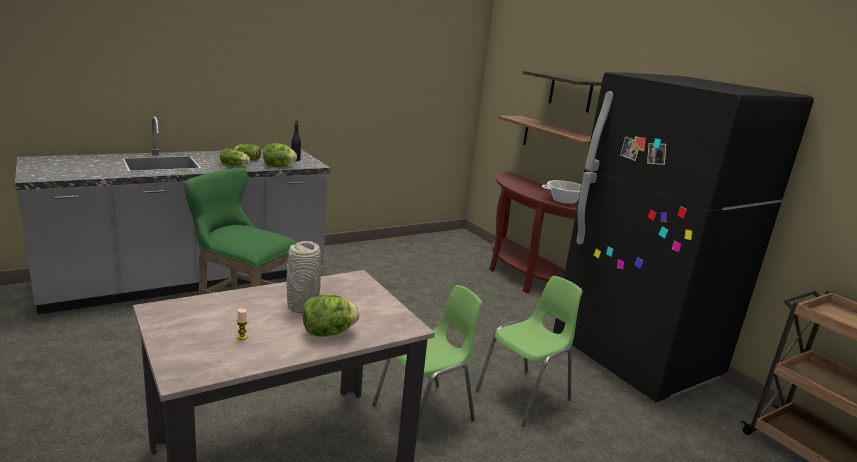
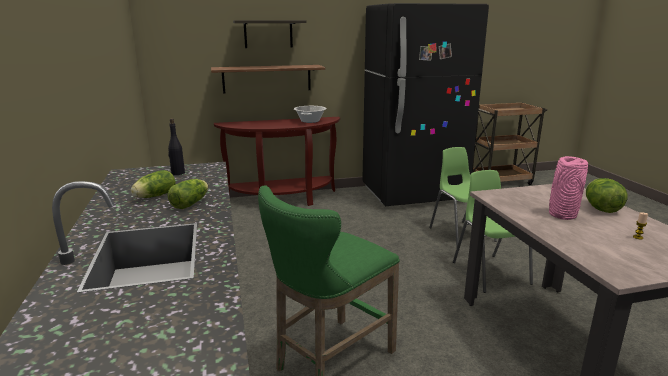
camera: 70 degrees left, 0 degrees up
(278, 166) = (211, 182): lettuce -> none
(302, 306) = (561, 215): grey vase -> pink vase

